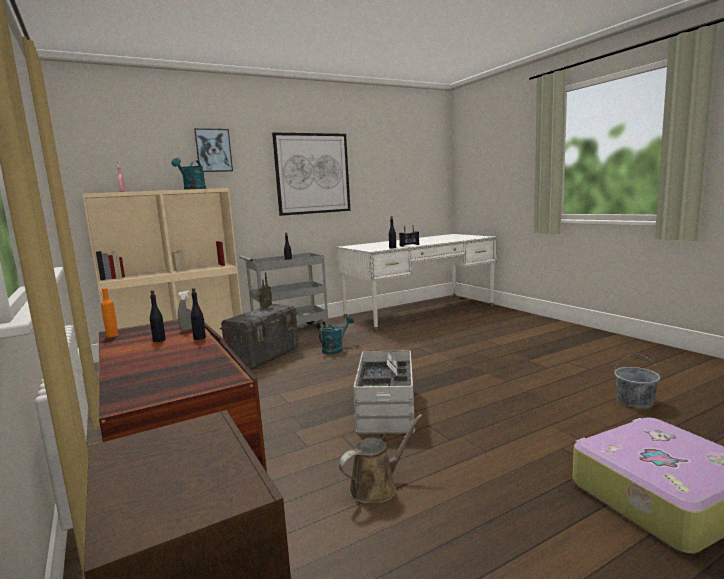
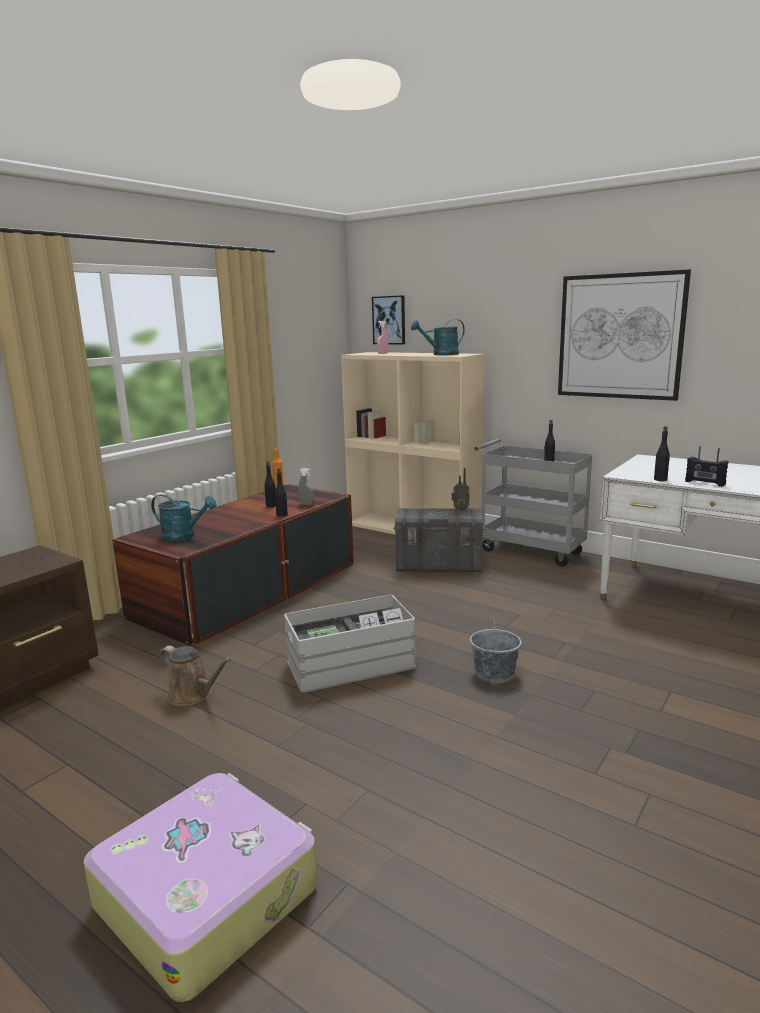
camera: 65 degrees right, 5 degrees up
(213, 150) = (488, 304): picture -> picture (389, 320)
(335, 349) = (501, 592): turquoise watering can -> turquoise watering can (184, 536)
(635, 401) = (510, 885): grey bucket -> grey bucket (494, 671)

